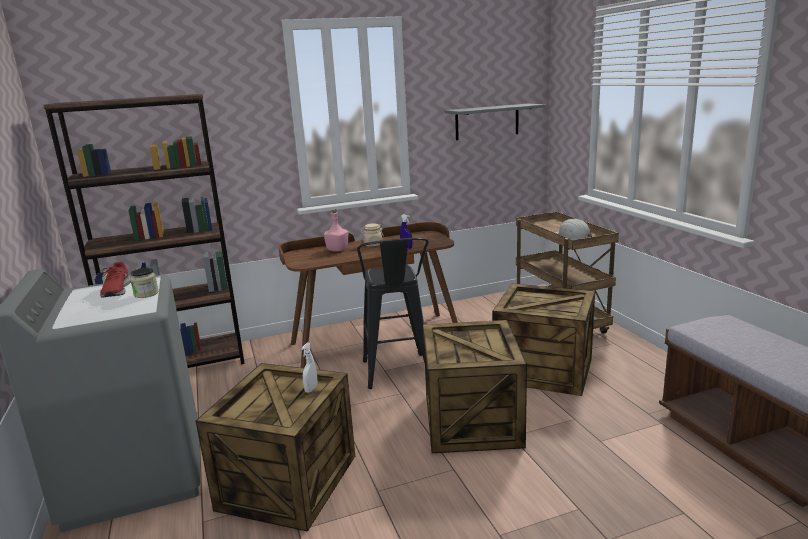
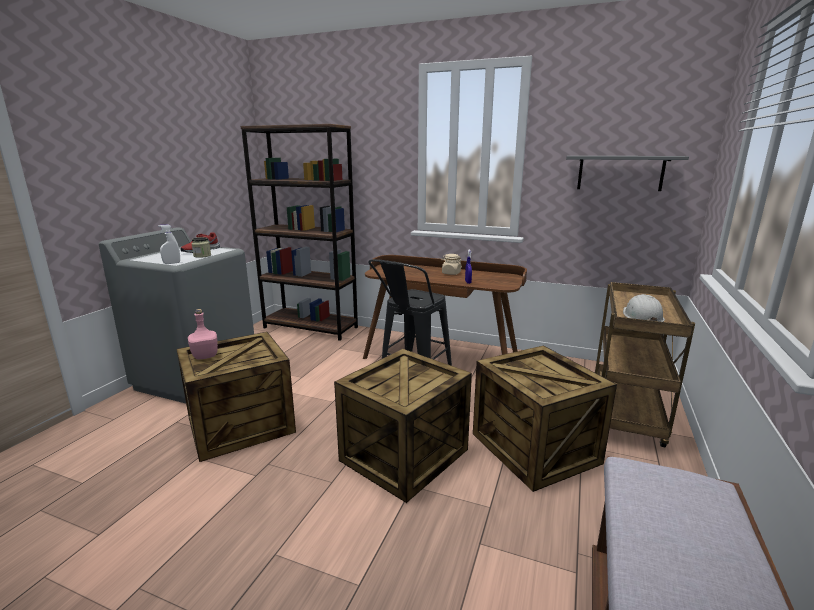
camera: 40 degrees right, 0 degrees up
(311, 389) = (259, 360): white spray bottle -> white spray bottle (172, 263)
(338, 250) = (420, 270): pink bottle -> pink bottle (205, 356)

